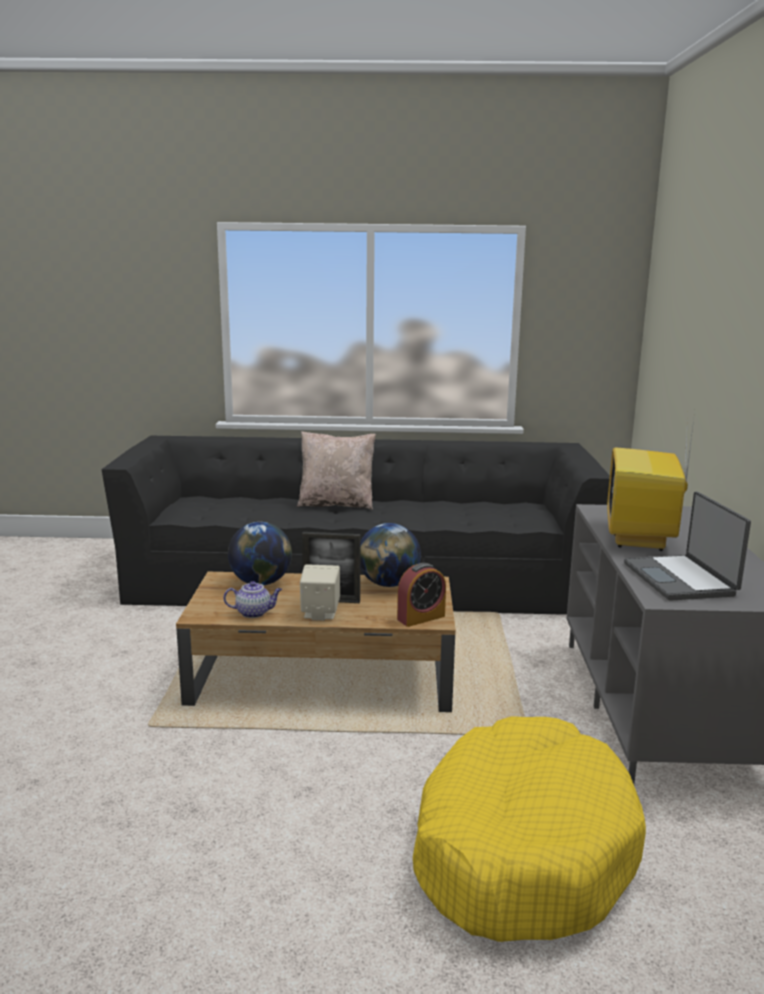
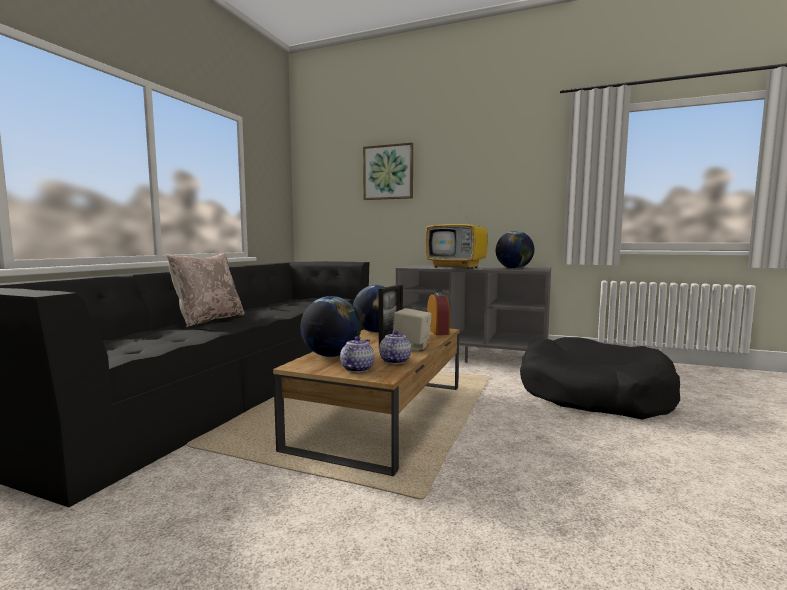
camera: 70 degrees left, 10 degrees down
(218, 601) = (357, 369): none -> teapot
(521, 849) = (593, 395): yellow dog bed -> black dog bed
(681, 579) = (514, 268): laptop -> globe
(706, 315) = (388, 172): none -> picture

